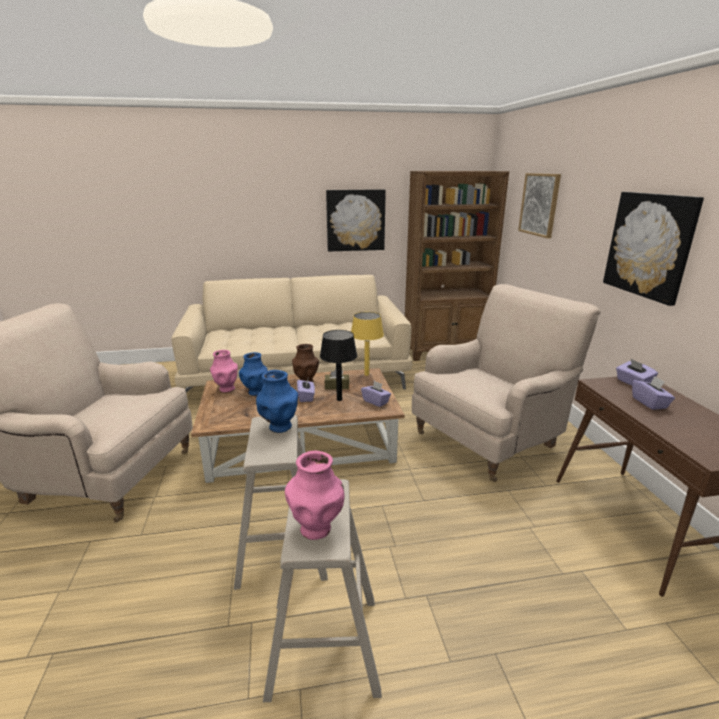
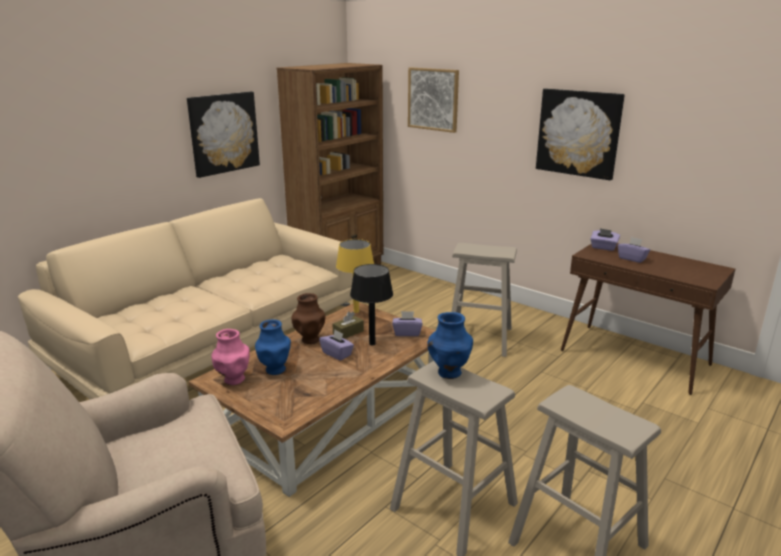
camera: 40 degrees left, 0 degrees up
(316, 528) = (613, 422): pink vase -> none
(489, 439) = (479, 338): beige armchair -> beige stool

